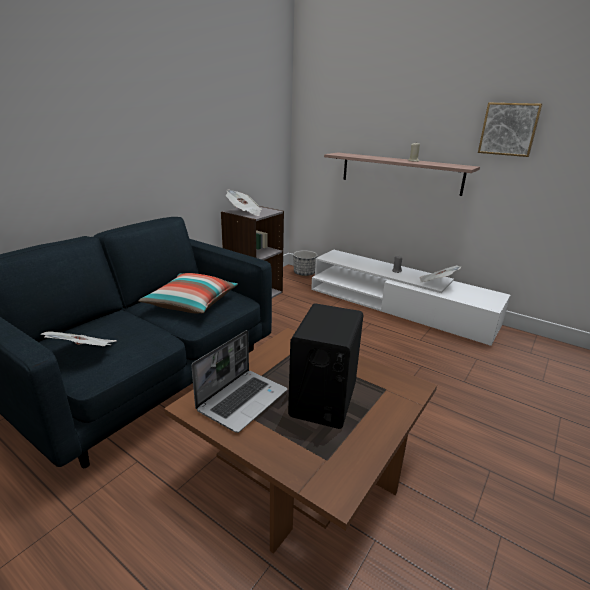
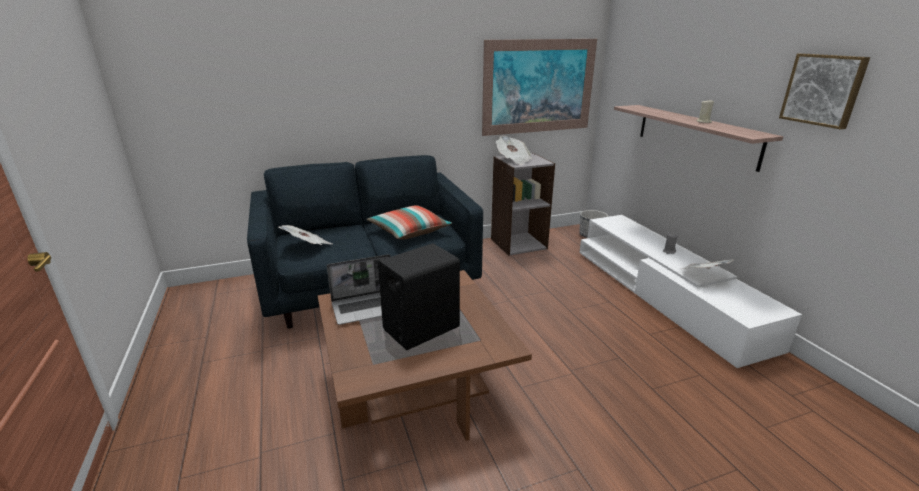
camera: 35 degrees right, 0 degrees up
(249, 139) = (539, 87): none -> picture

